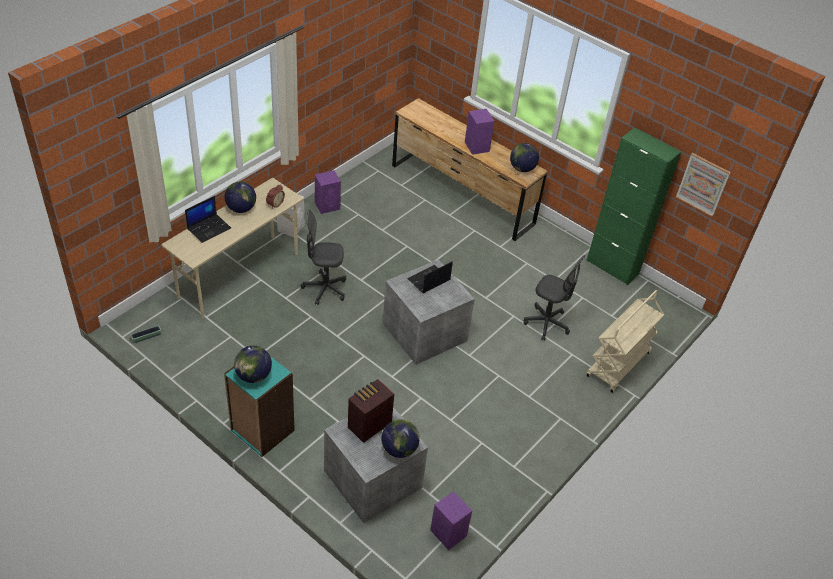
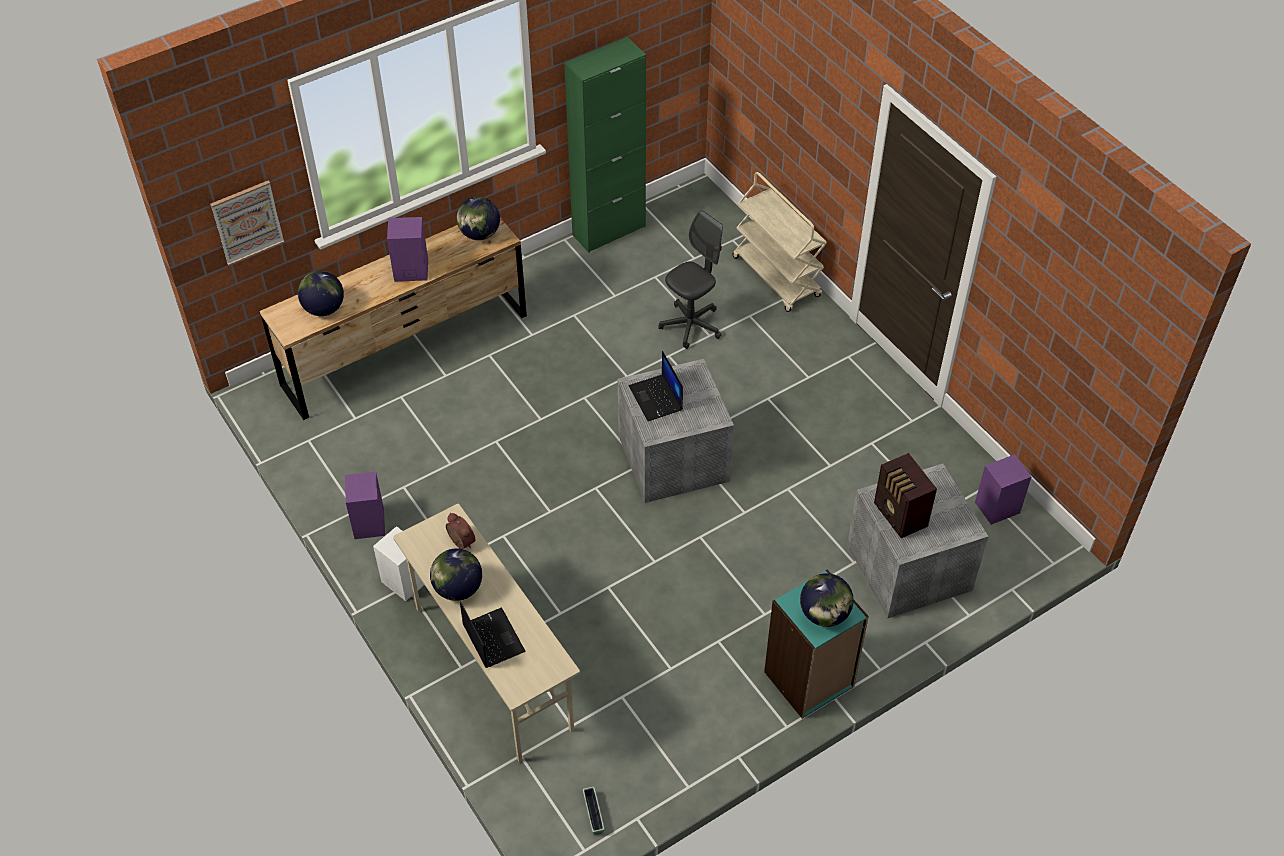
camera: 70 degrees left, 5 degrees up
(325, 289) = (556, 559): grey office chair -> none
(399, 449) = (942, 492): globe -> globe (324, 309)
(703, 184) = (661, 47): picture -> picture (247, 222)

